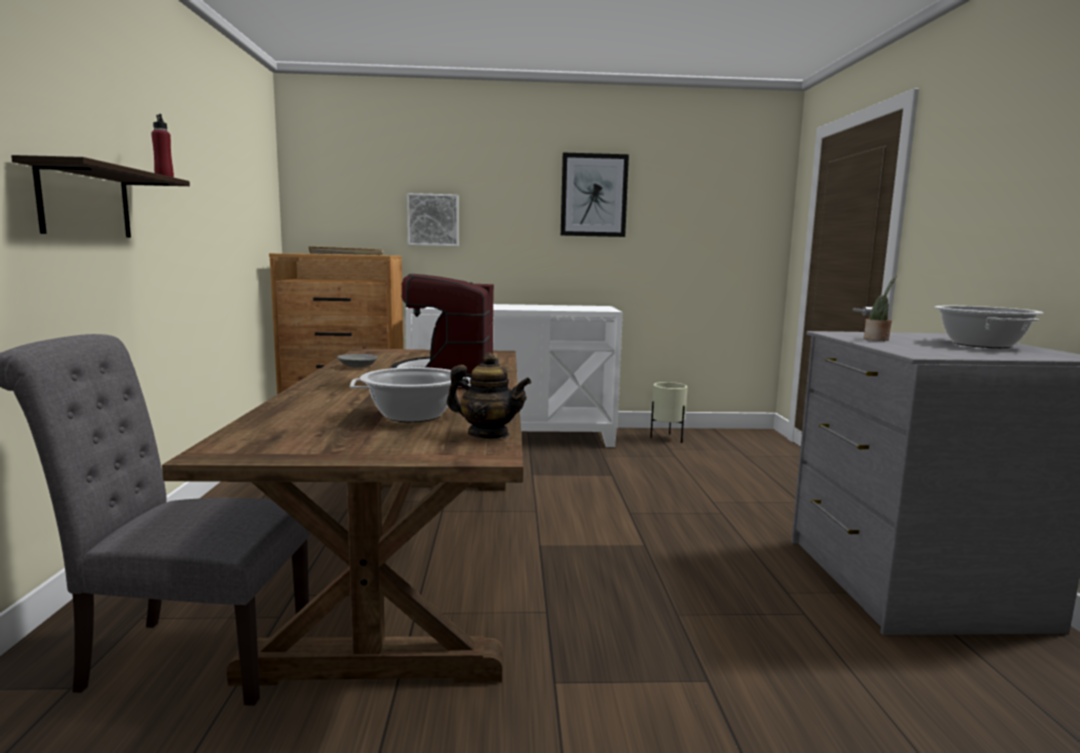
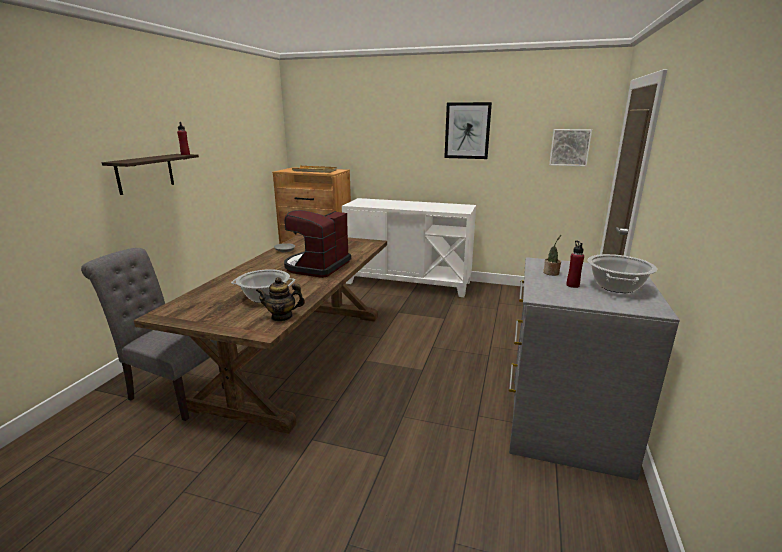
camera: 20 degrees right, 10 degrees up
(433, 220) = (367, 147): picture -> picture (569, 147)
(488, 434) = (282, 317): teapot -> teapot turned 135 degrees clockwise
(667, 438) = (504, 294): beige planter -> none
(930, 346) = (572, 285): none -> red bottle

